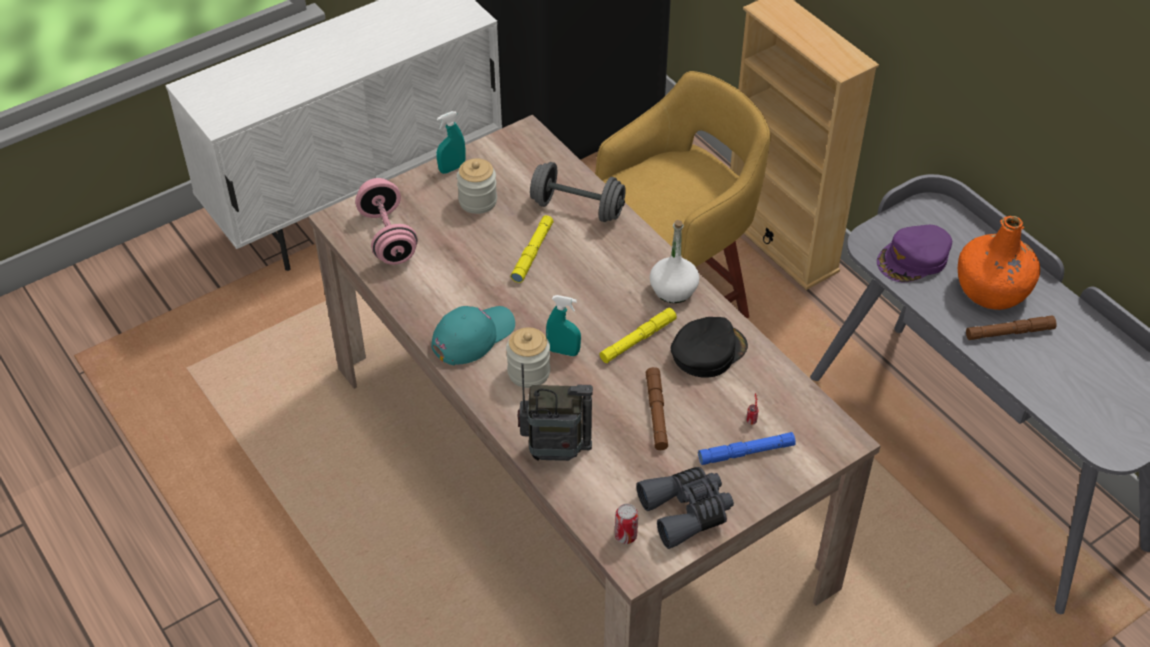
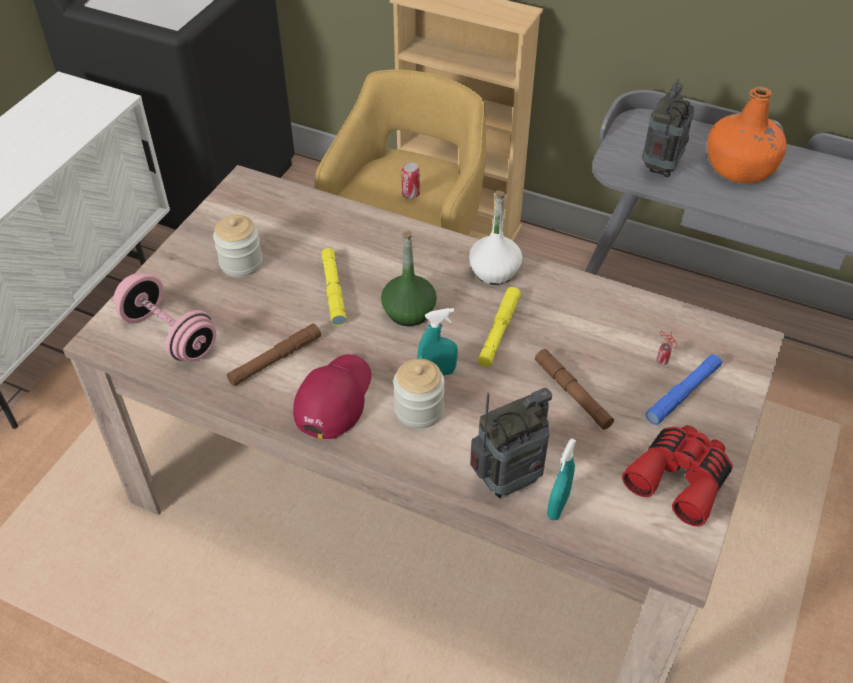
camera: 30 degrees left, 0 degrees up
(452, 168) = (191, 242): turquoise spray bottle -> turquoise spray bottle (558, 506)
(472, 336) = (333, 398): turquoise cap -> red cap
(577, 208) = (346, 232): grey dumbbell -> none
(578, 294) = (408, 312): none -> green bottle
(625, 536) = (645, 534): can -> can (410, 194)
(686, 511) = (680, 478): grey binoculars -> red binoculars
(707, 351) = (570, 314): black cap -> none
(913, 259) = (660, 167): purple cap -> radio
(1009, 332) = (783, 196): brown flashlight -> brown flashlight (275, 359)

